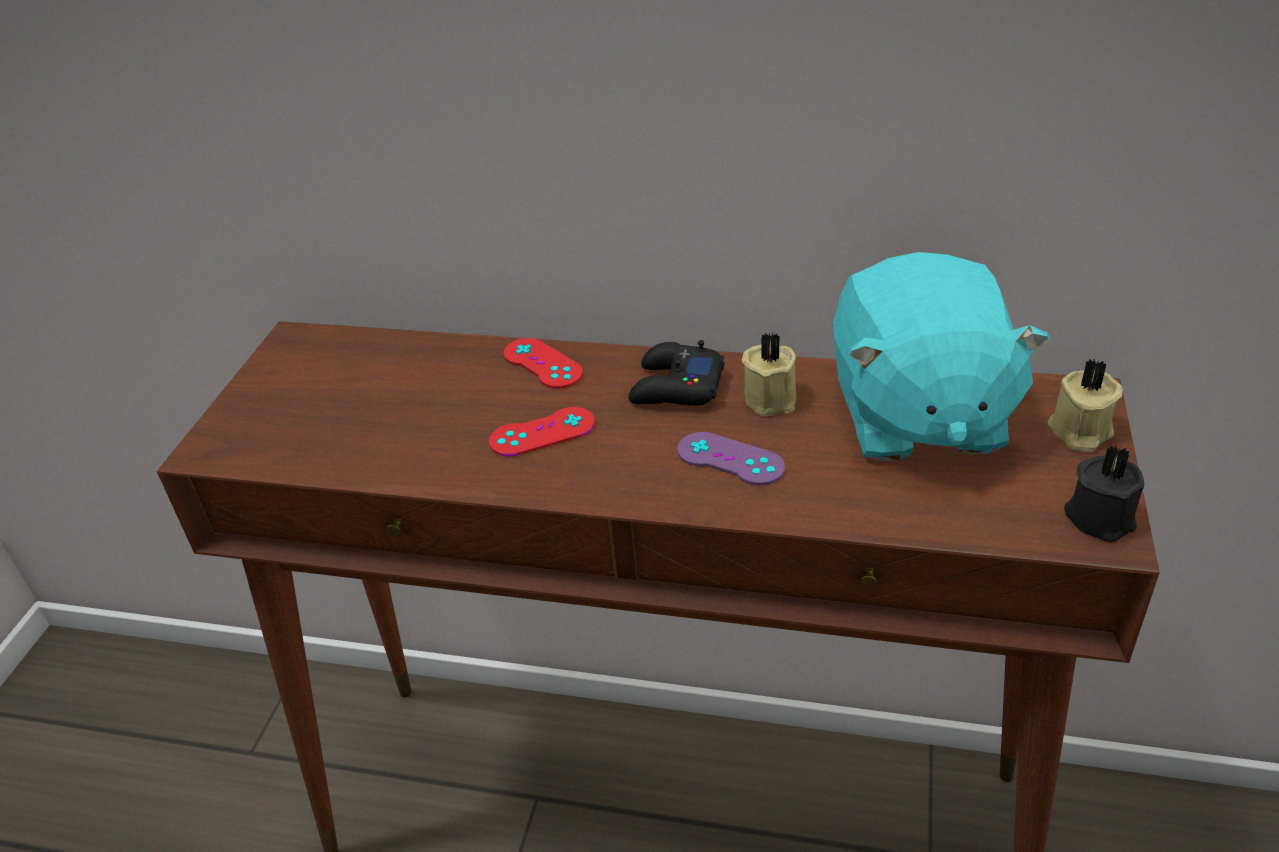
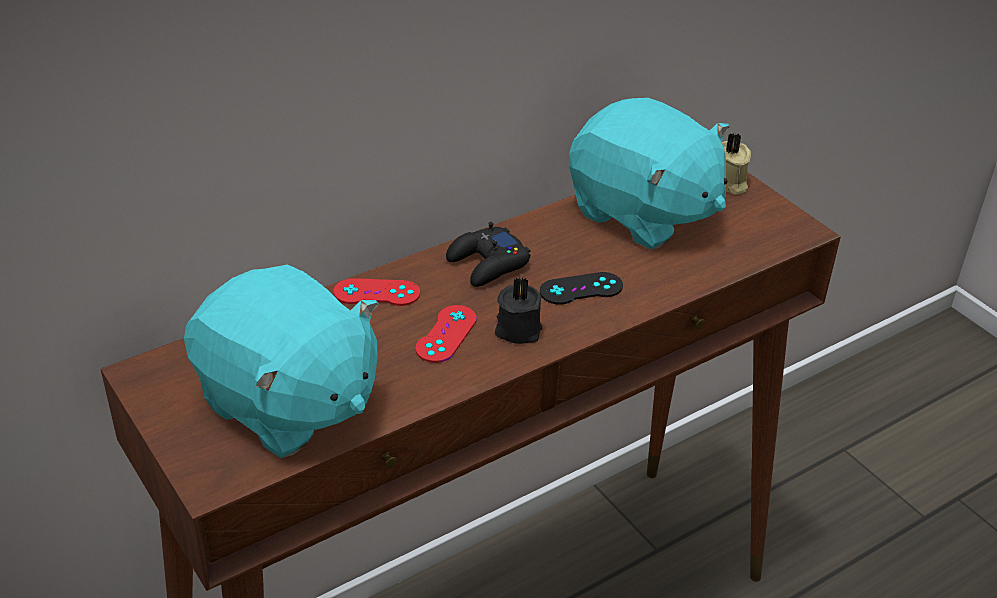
camera: 50 degrees left, 0 degrees up
(340, 421) = (288, 404): none -> turquoise plush toy
(730, 459) = (581, 289): purple game controller -> black game controller
(772, 398) = (553, 242): beige candle -> none
(1100, 516) = (788, 222): black candle -> black candle (517, 328)

